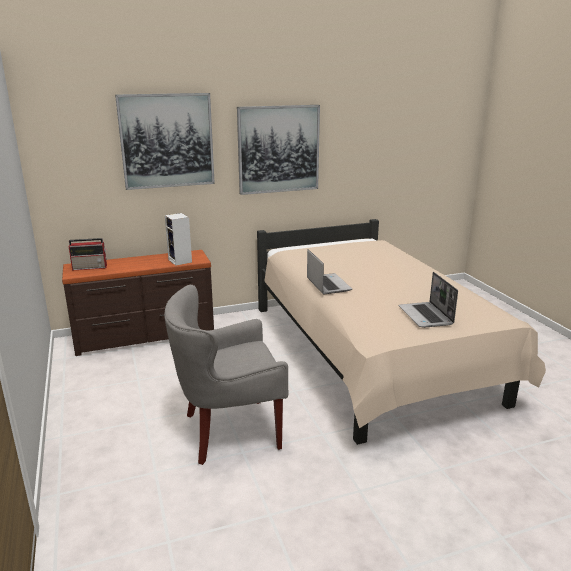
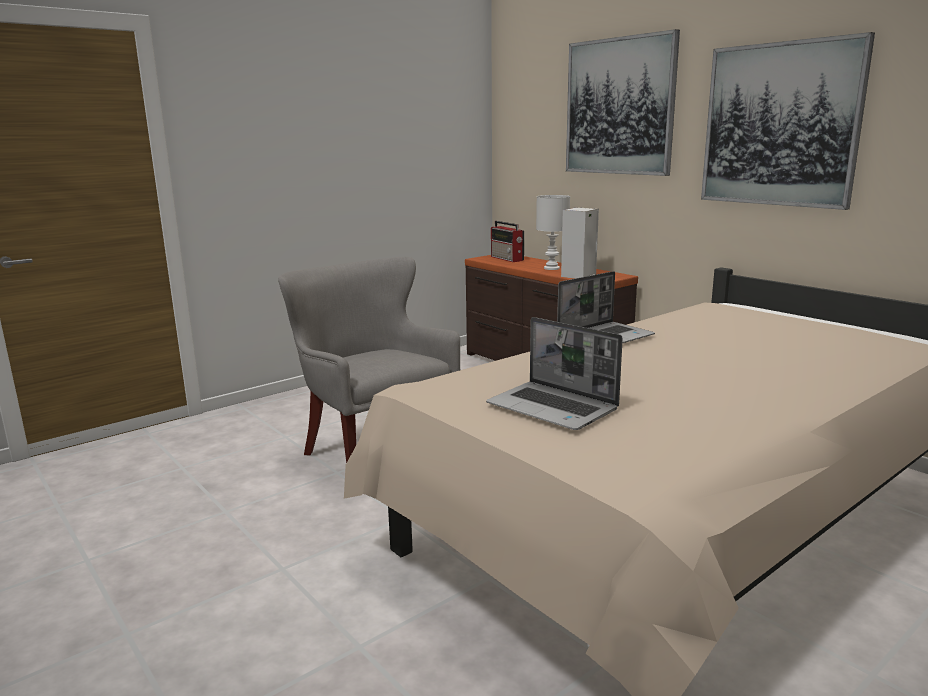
camera: 70 degrees right, 5 degrees down
(147, 262) = (552, 268): none -> white table lamp
(426, 316) = (554, 408): laptop -> laptop turned 105 degrees counterclockwise

